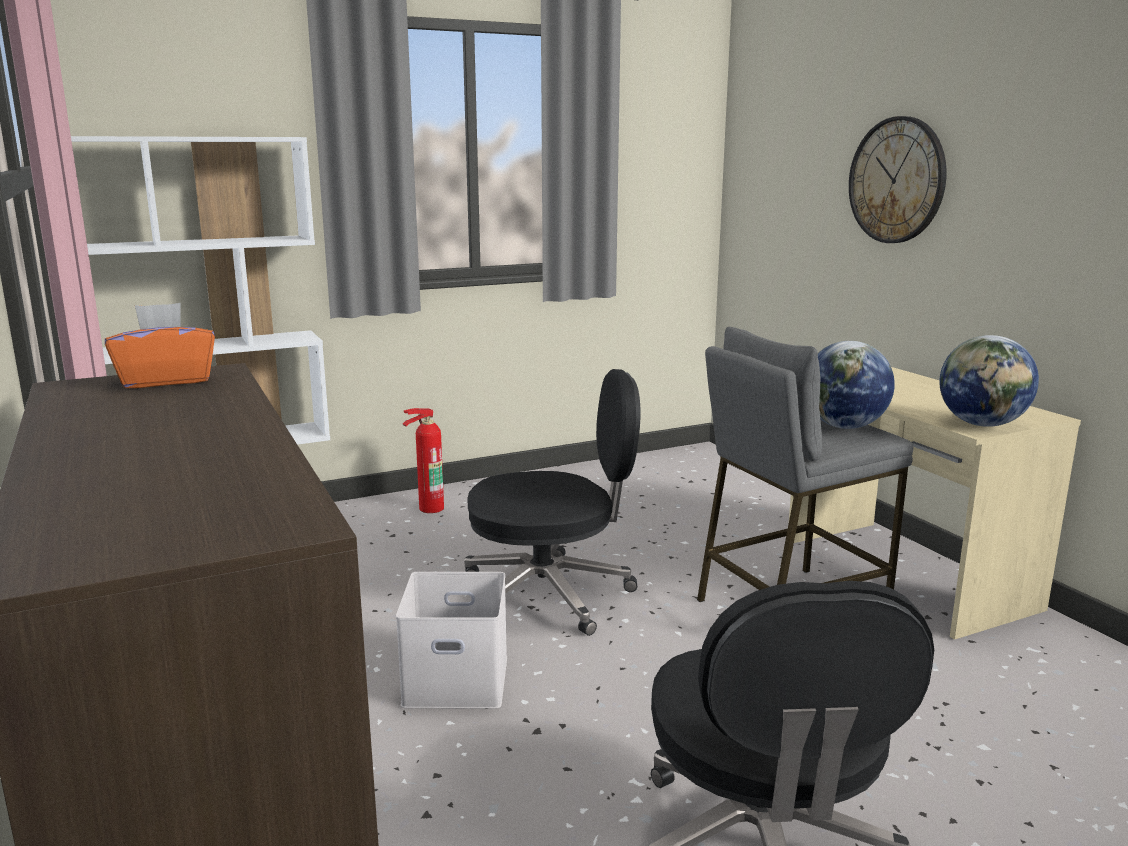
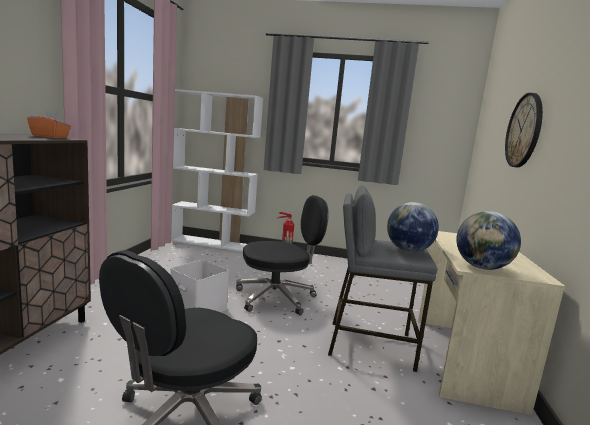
camera: 35 degrees right, 5 degrees down
(550, 594) = (277, 297): black office chair -> black office chair turned 45 degrees counterclockwise

